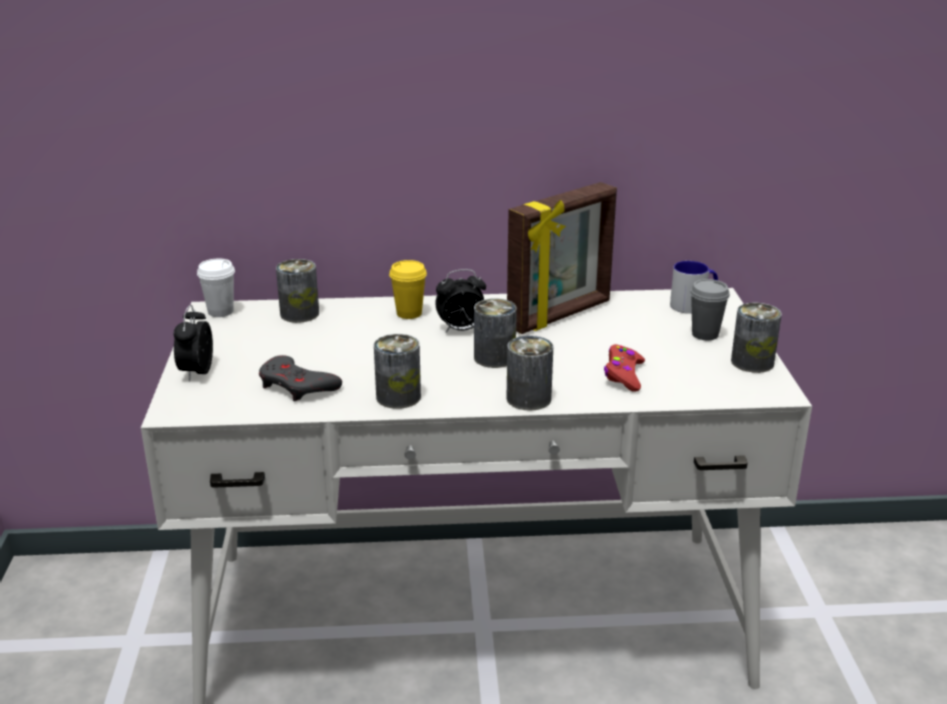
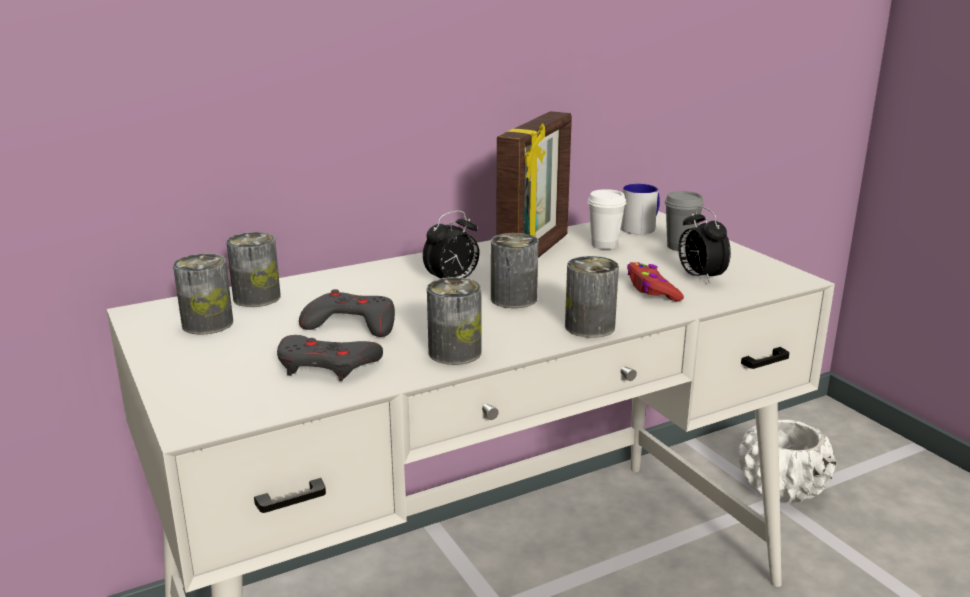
camera: 25 degrees left, 5 degrees down
(196, 372) = (184, 377): alarm clock -> alarm clock (699, 277)
(220, 312) = (156, 312): white cup -> white cup (604, 245)
(347, 353) = (351, 323): none -> grey game controller
(409, 313) = (381, 277): yellow cup -> none
(752, 362) = (745, 260): can -> can (207, 324)
(838, 600) = (782, 487): none -> white planter

